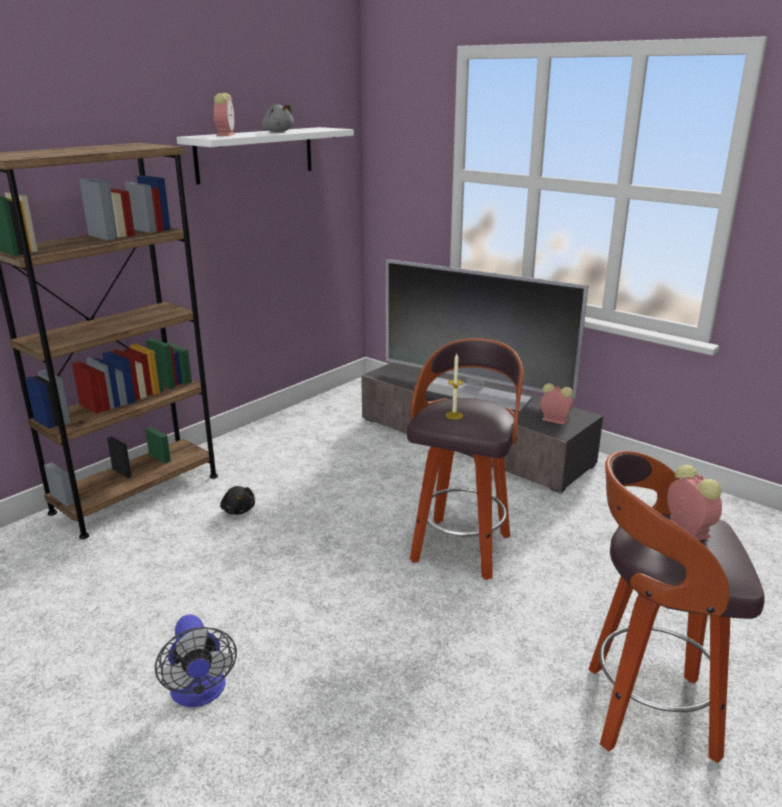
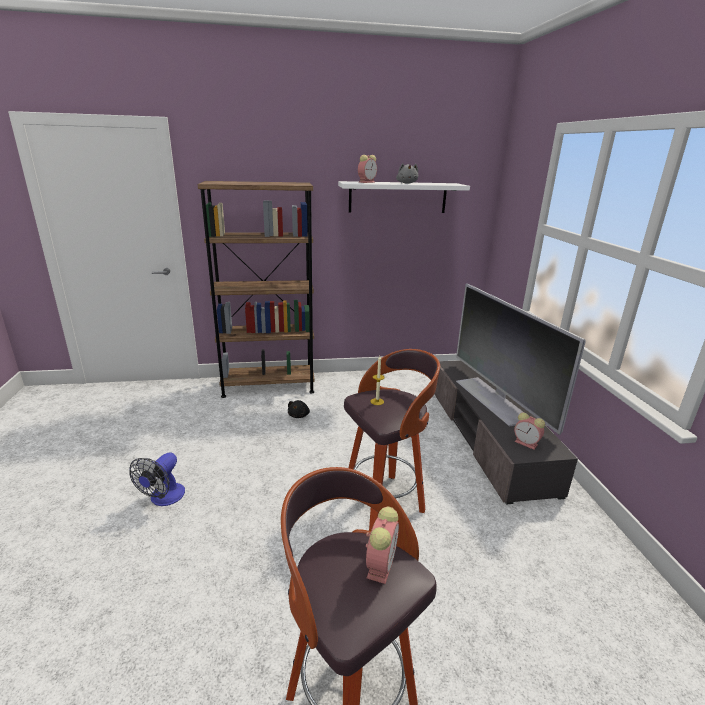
camera: 40 degrees right, 0 degrees up
(553, 420) = (527, 443): alarm clock -> alarm clock turned 150 degrees clockwise

